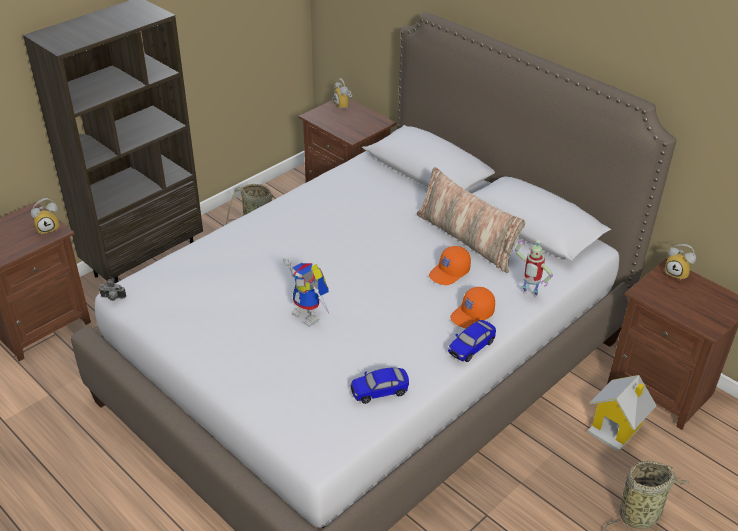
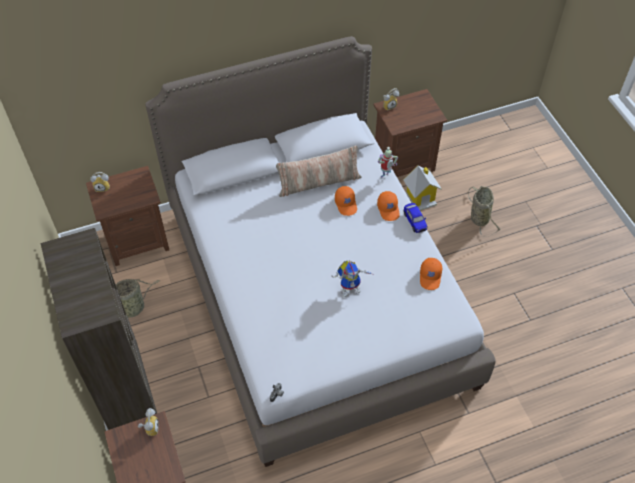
camera: 65 degrees left, 15 degrees up
(379, 392) = (430, 277): toy car -> orange cap

